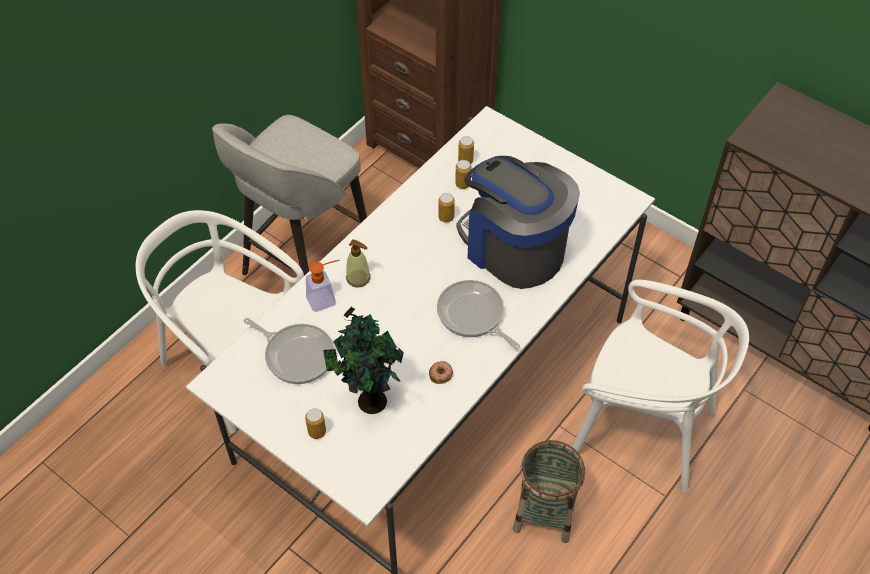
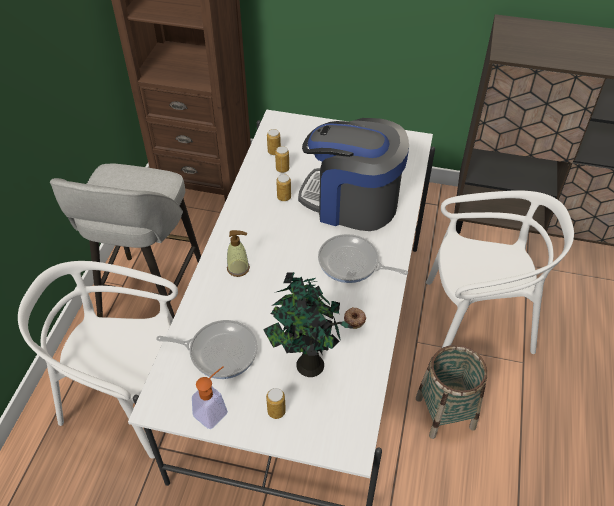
camera: 25 degrees left, 5 degrees down
(326, 299) = (219, 295): soap dispenser -> soap dispenser (214, 410)

